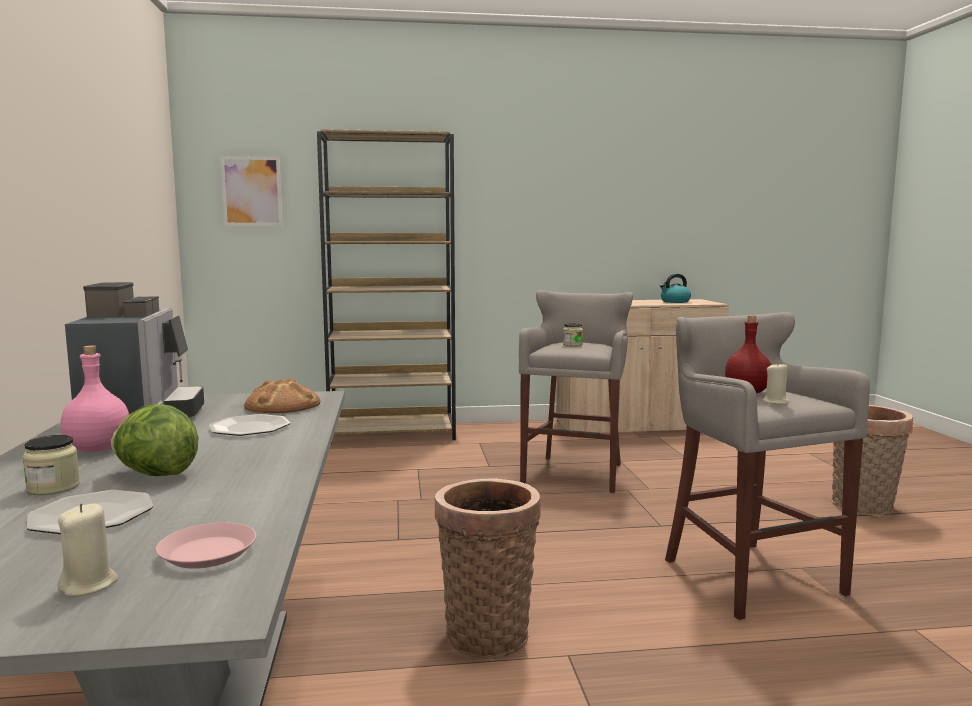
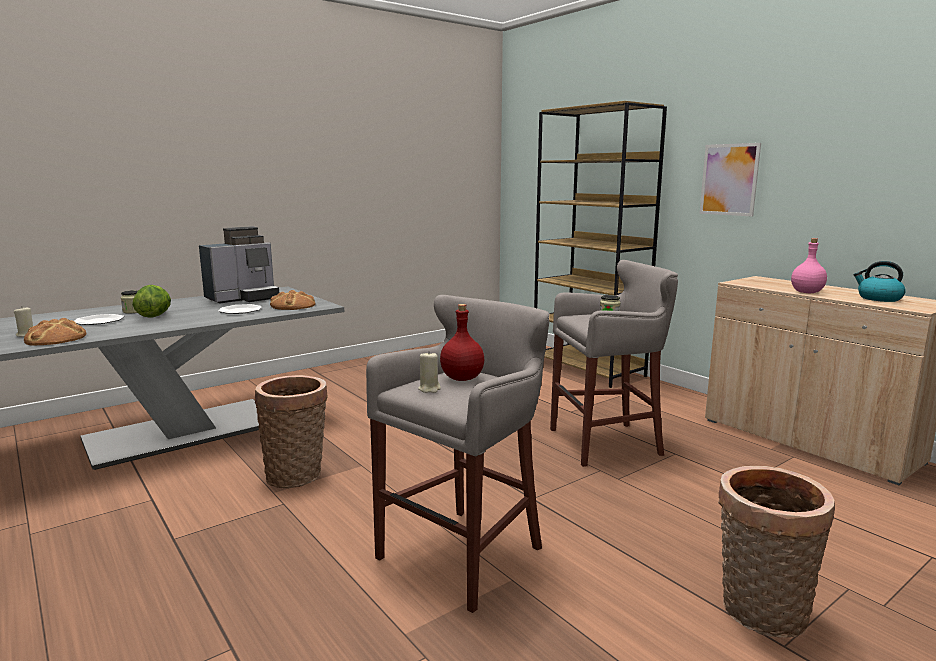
camera: 60 degrees right, 5 degrees up
(99, 449) = (190, 304): pink bottle -> pink bottle (807, 292)
(208, 552) = (56, 338): pink plate -> bread
(252, 191) = (536, 159): picture -> picture (729, 179)

